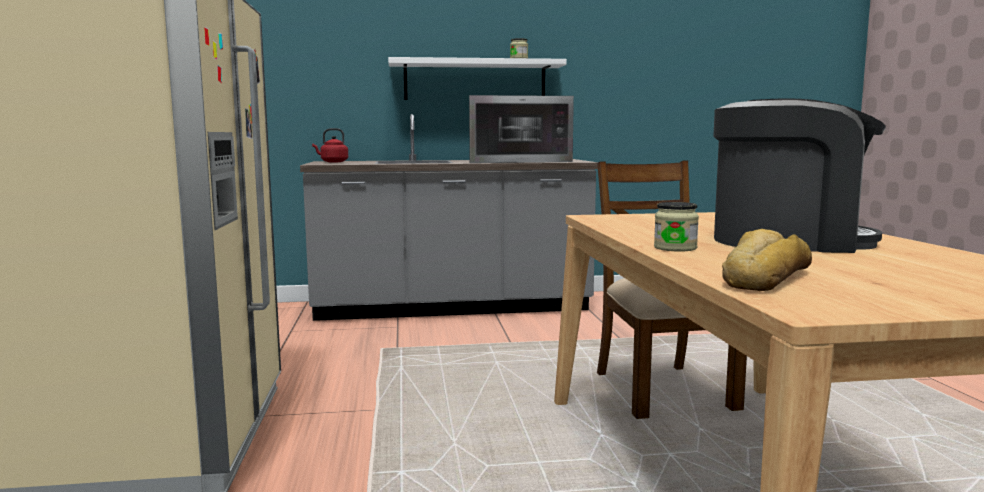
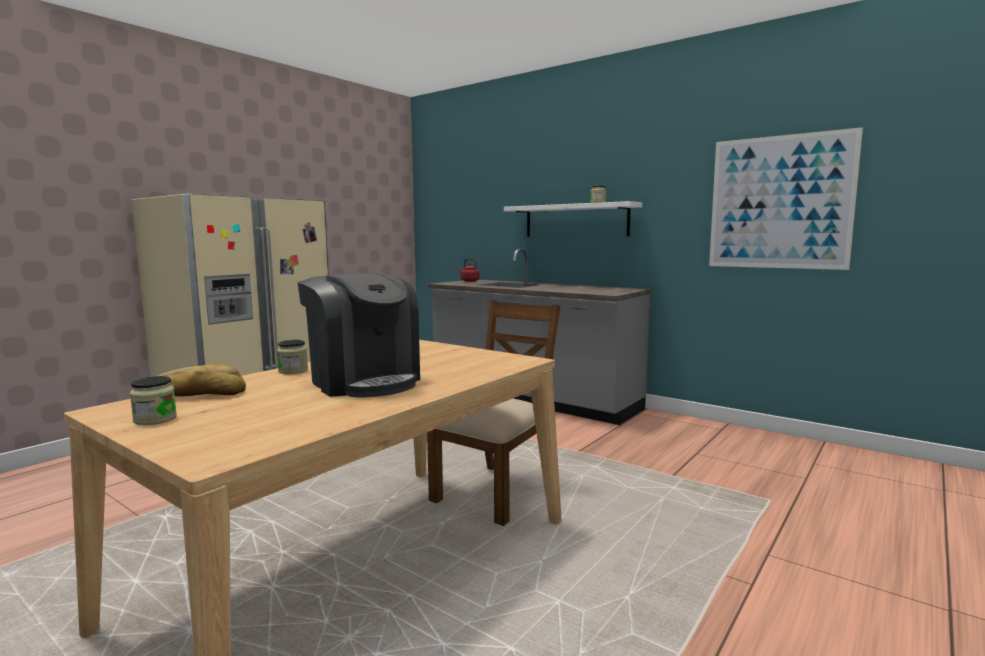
camera: 45 degrees right, 0 degrees up
(516, 161) = (570, 289): microwave -> none
(691, 69) = (779, 202): none -> picture
(907, 297) = (155, 419): none -> jar

